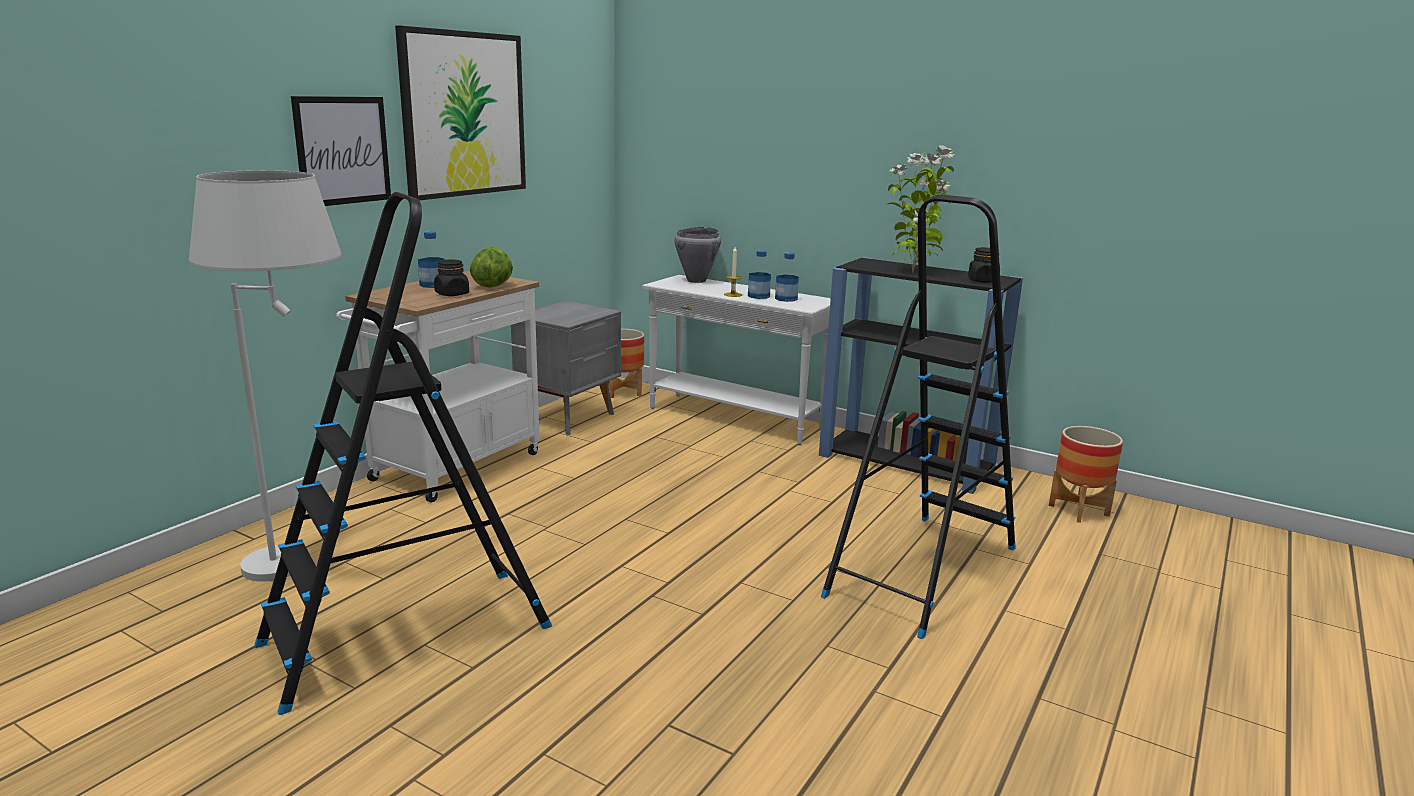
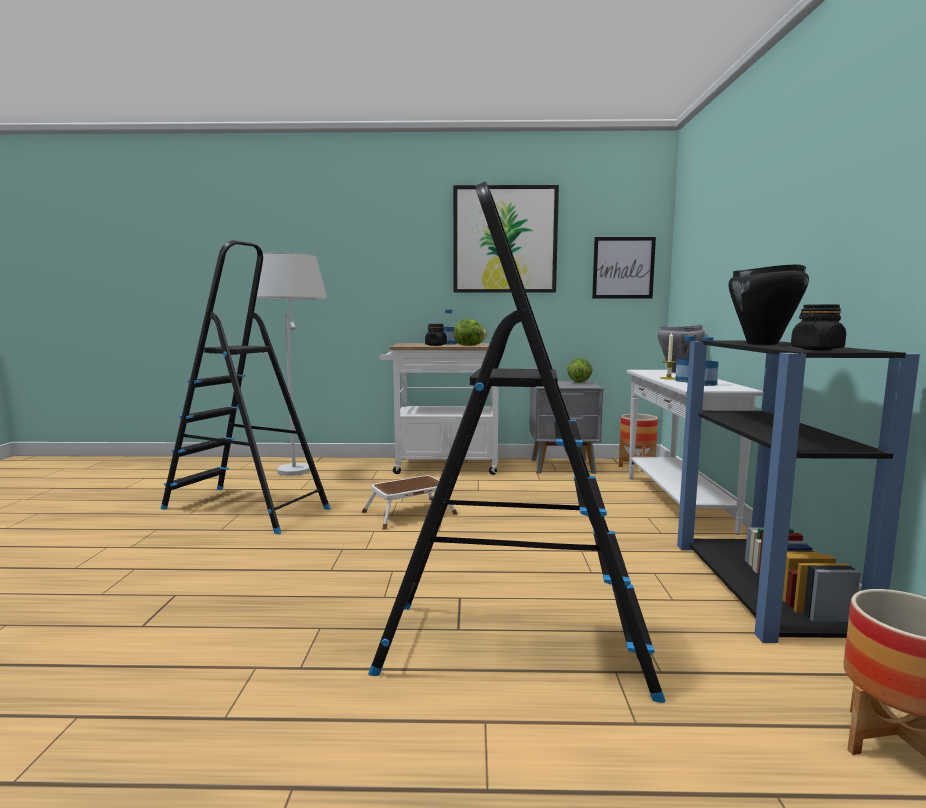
camera: 60 degrees right, 10 degrees down
(343, 150) = (409, 259): picture -> picture (623, 268)
(569, 306) = (579, 382): none -> lettuce
(594, 533) = (409, 513): none -> brown step ladder
(913, 272) = (762, 344): potted plant -> black cooking pot

